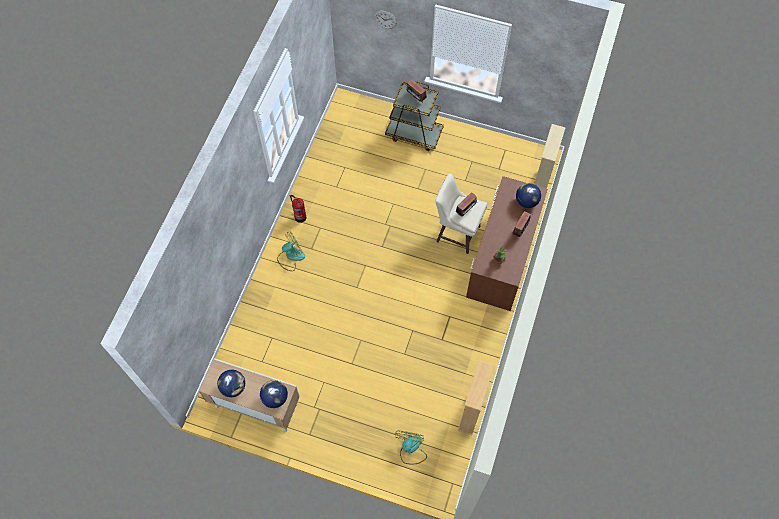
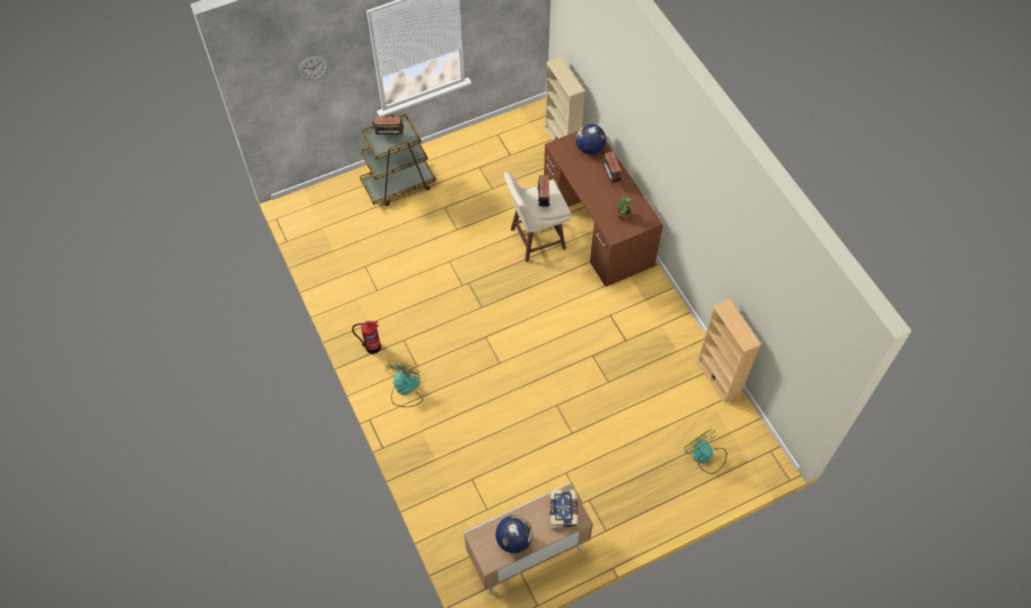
camera: 45 degrees left, 5 degrees down
(275, 398) = (563, 511): globe -> book

